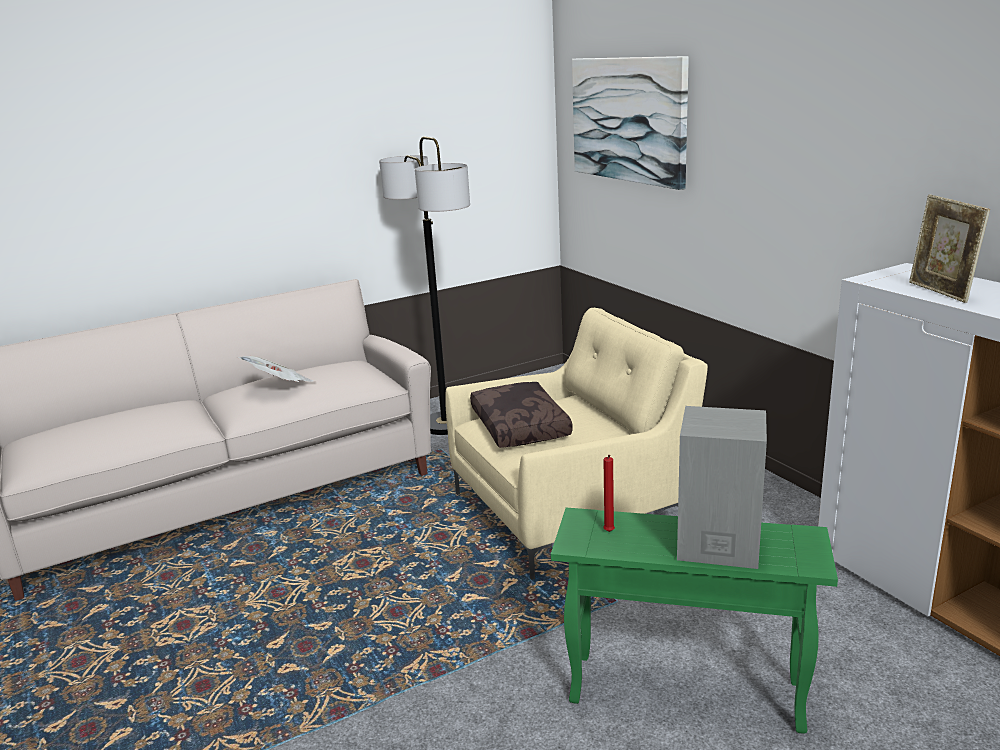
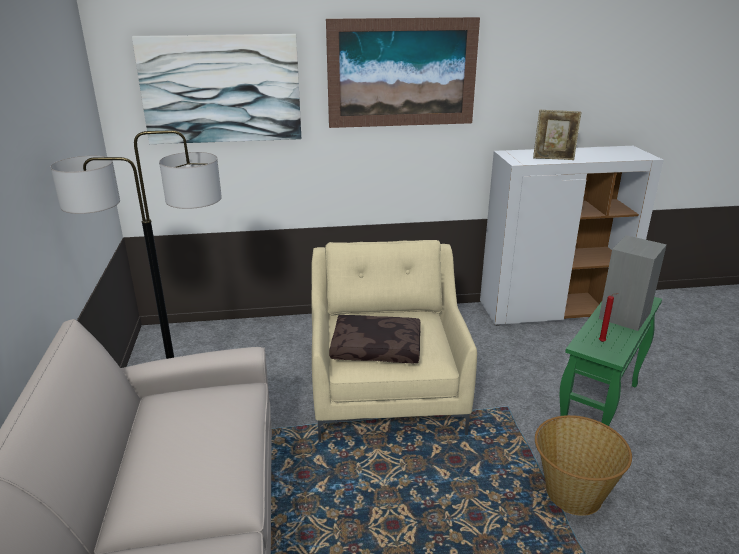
camera: 70 degrees left, 5 degrees up
(280, 386) = (200, 454): newspaper -> none
(474, 684) = (572, 493): none -> basket
(791, 115) = (402, 73): none -> picture

